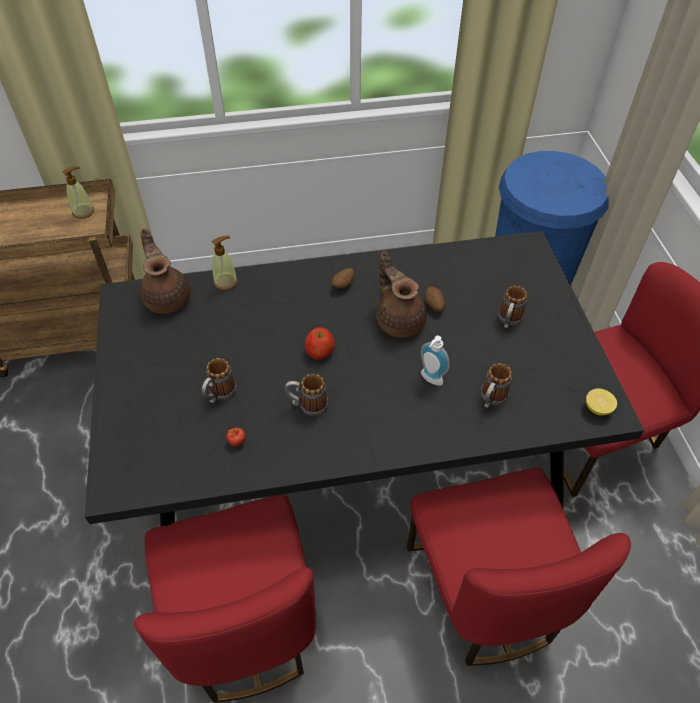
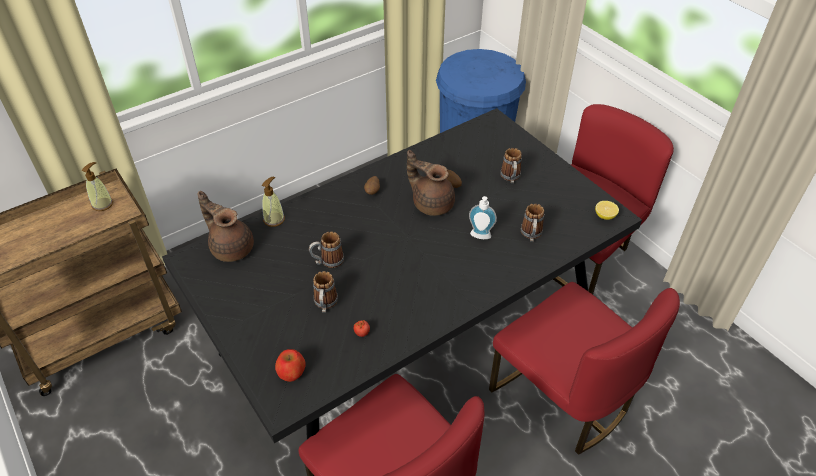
camera: 25 degrees left, 5 degrees down
(307, 405) = (400, 287): mug -> mug (327, 261)
(320, 351) = (385, 245): apple -> apple (291, 372)

